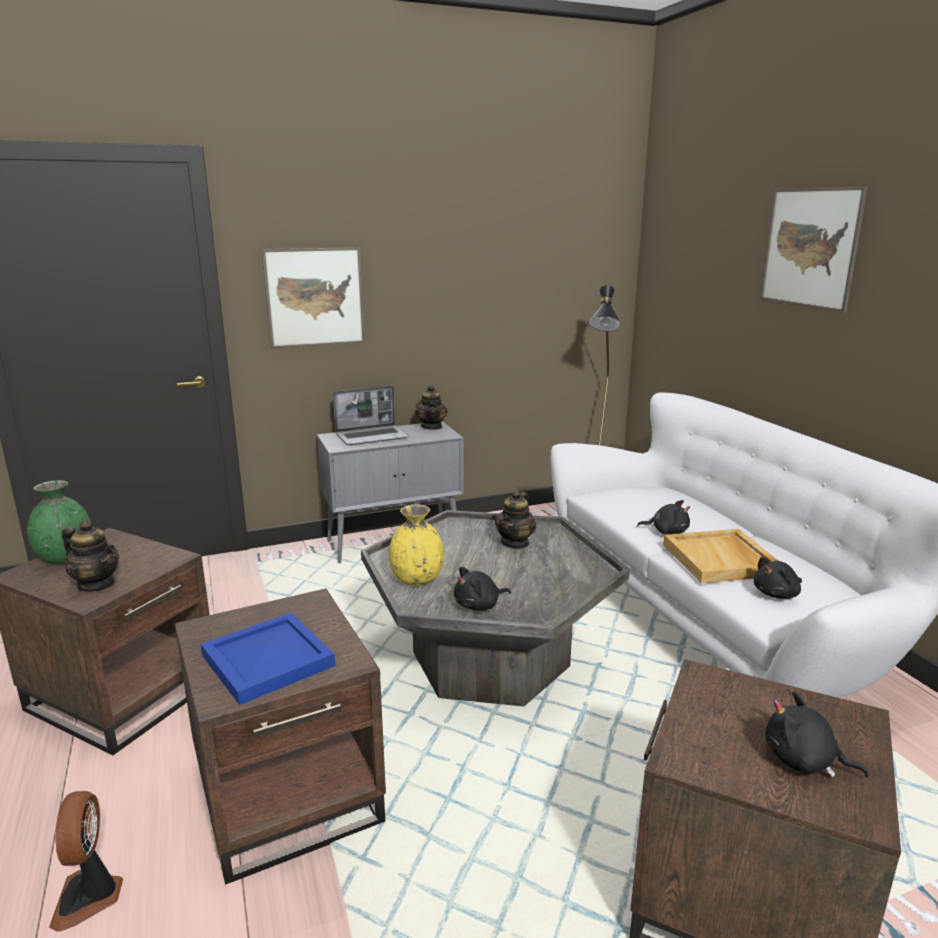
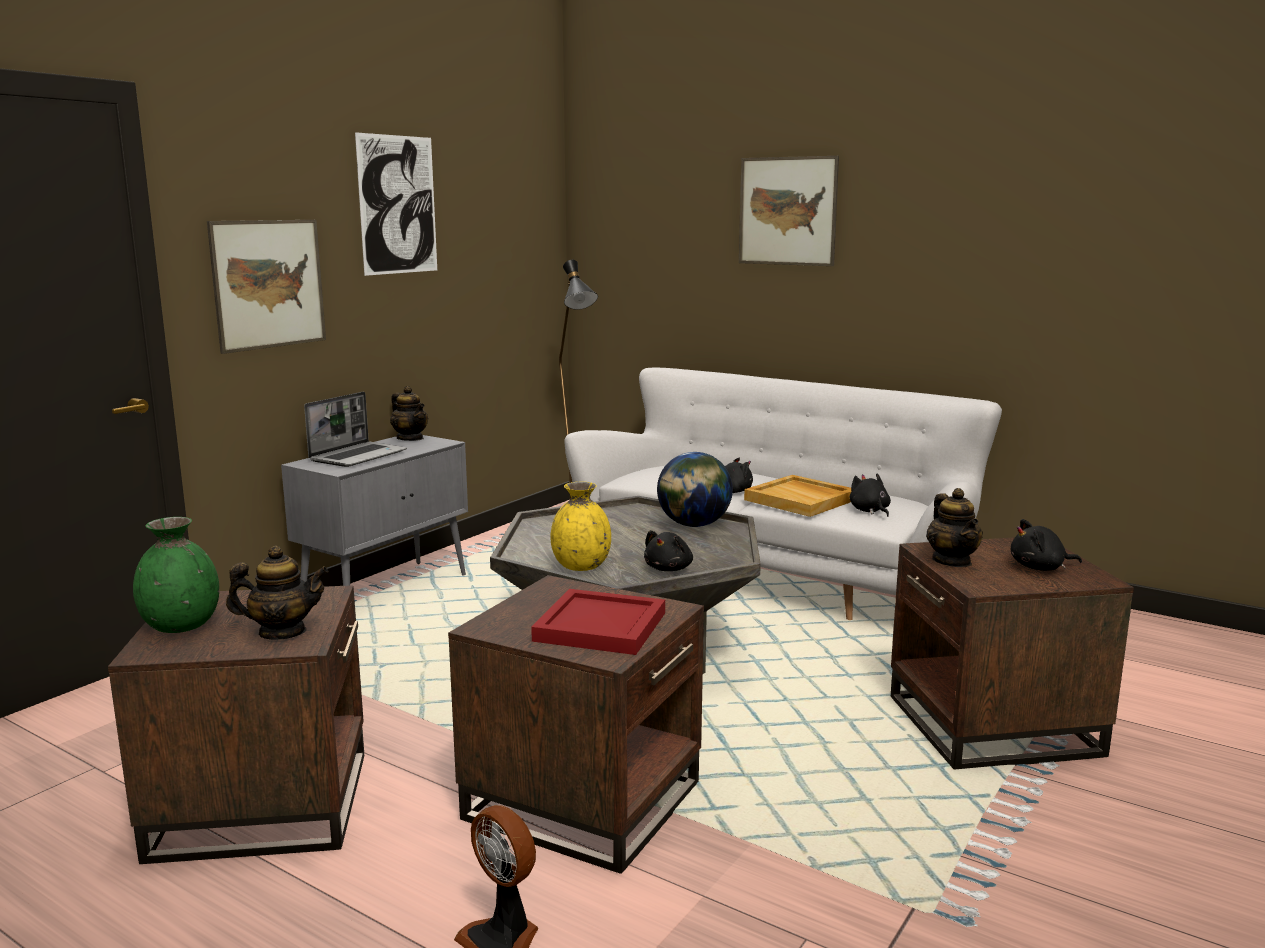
camera: 35 degrees left, 5 degrees down
(269, 659) = (599, 626): blue tray -> red tray
(445, 234) = (398, 205): none -> picture
(515, 543) = (622, 523): teapot -> teapot (952, 561)
(571, 562) = (694, 525): none -> globe
(777, 594) = (870, 511): black plush toy -> black plush toy turned 135 degrees clockwise

